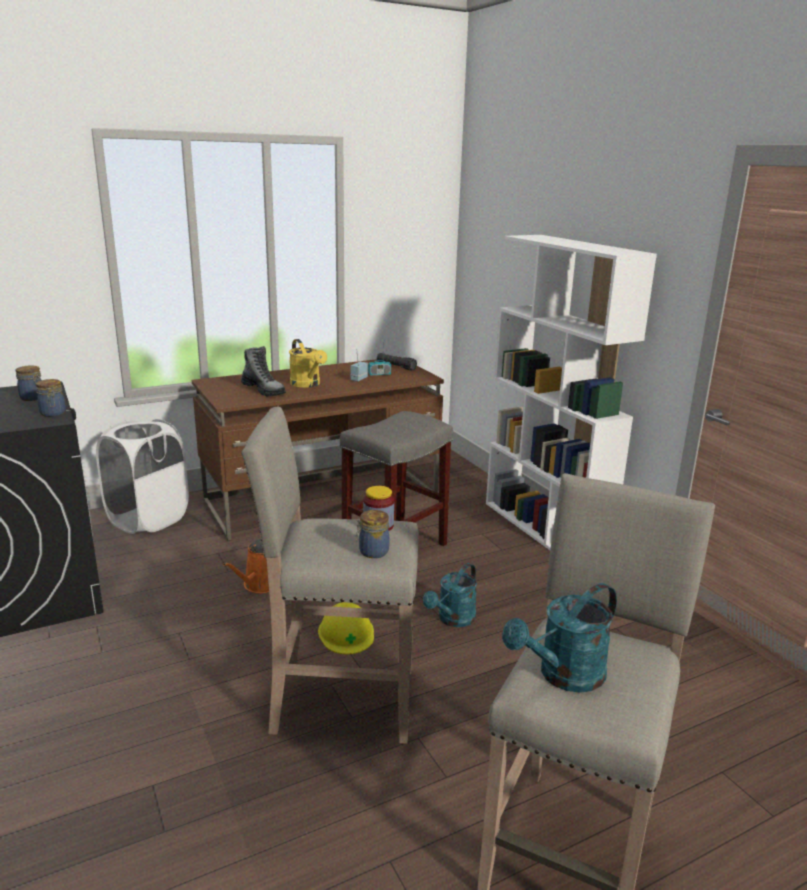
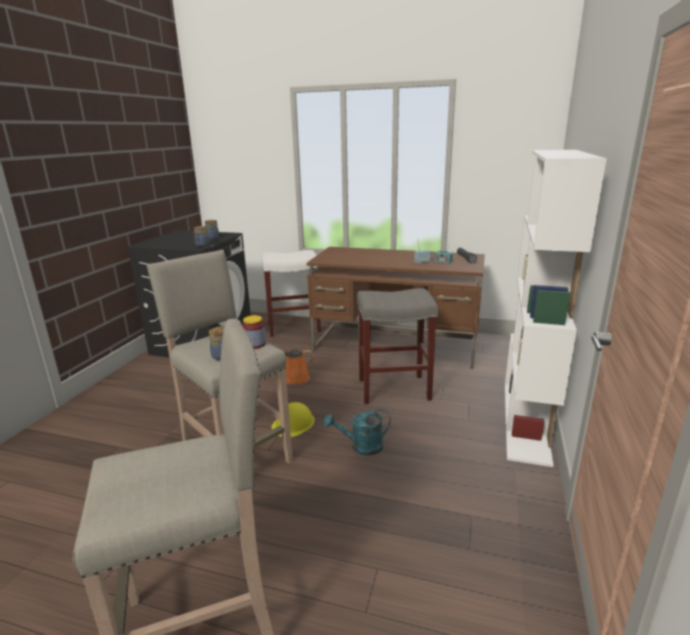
camera: 45 degrees right, 0 degrees up
(148, 519) = (294, 327): white laundry basket -> white stool
(264, 390) = (351, 258): boot -> none
(307, 384) = (383, 259): yellow watering can -> none
(563, 676) = (142, 468): turquoise watering can -> none

